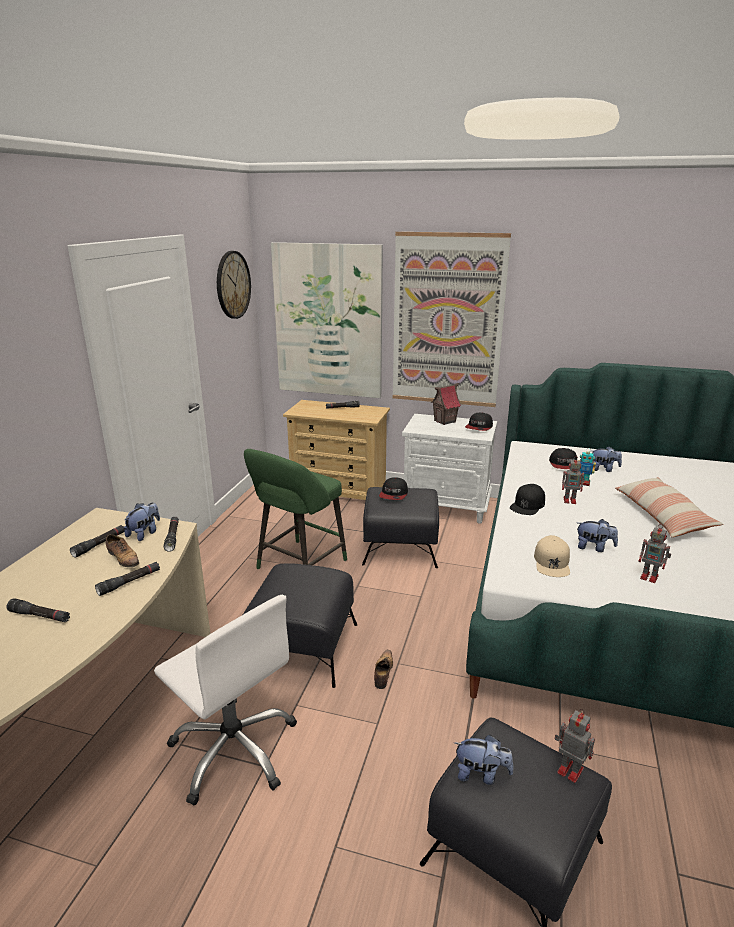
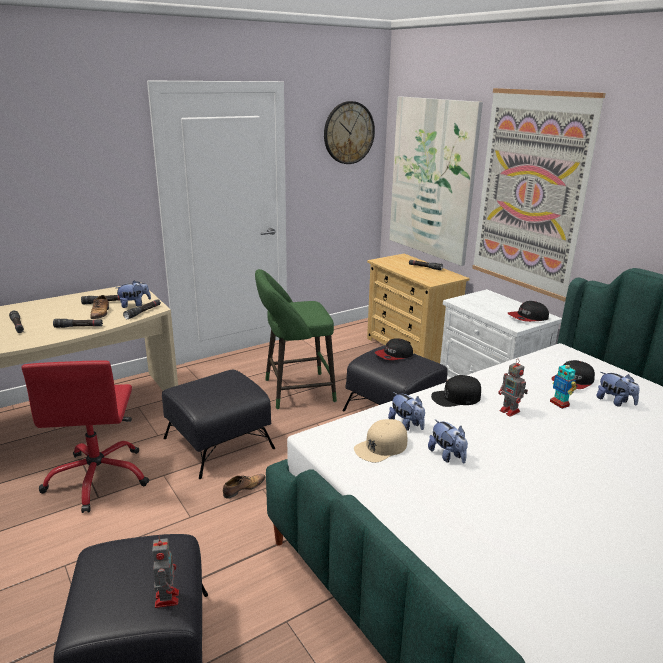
camera: 40 degrees right, 0 degrees up
(234, 749) = (98, 478): white office chair -> red office chair
(445, 421) = (503, 303): toy house -> none
(481, 774) = (115, 557): plush toy -> plush toy (406, 425)
(650, 577) = (452, 504): toy robot -> none
(662, 516) = (593, 467): pillow -> none

